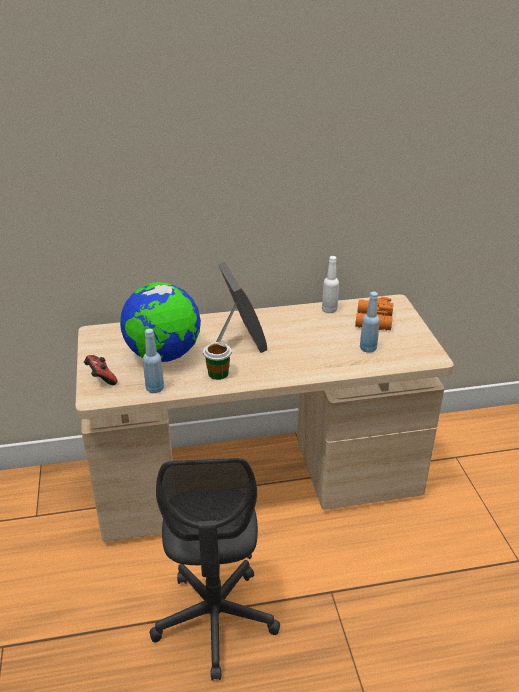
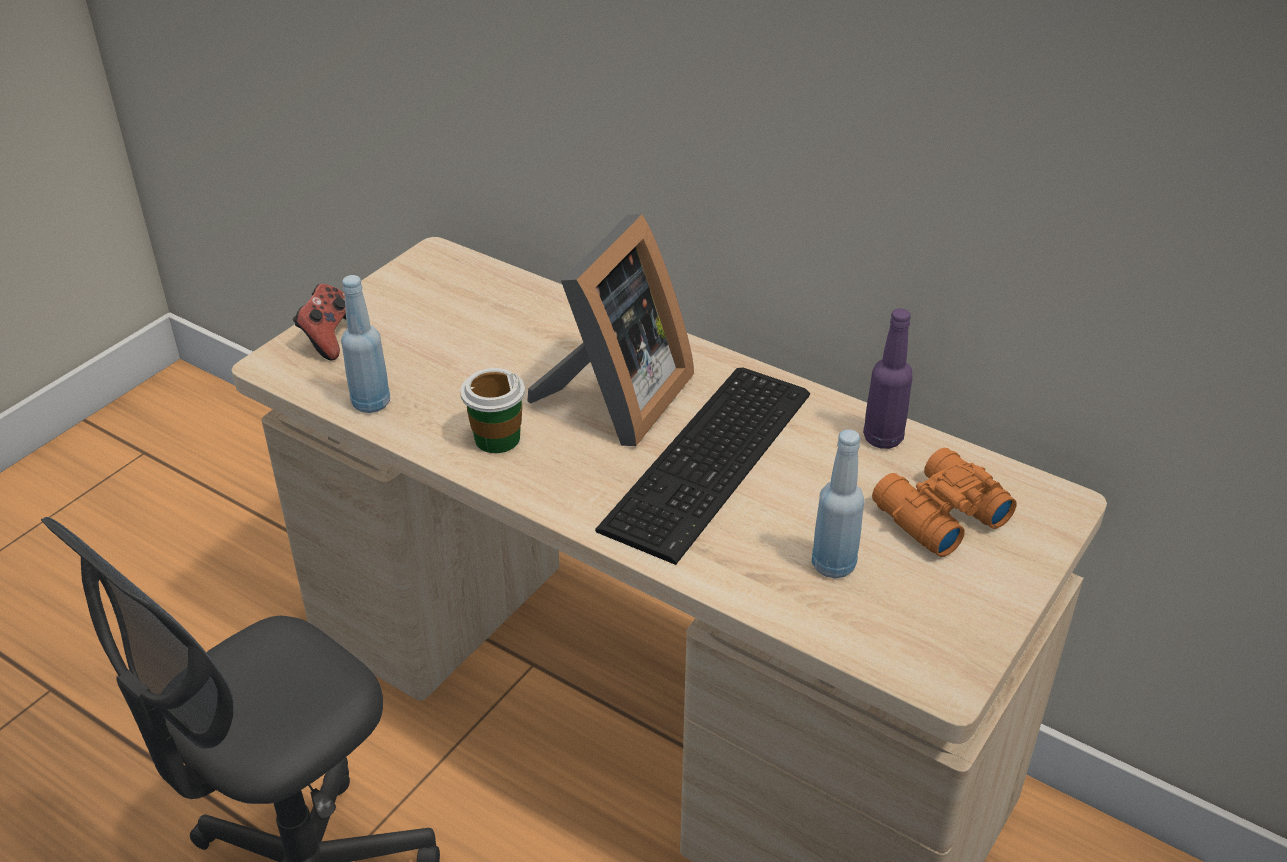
camera: 45 degrees right, 5 degrees up
(163, 355) = (468, 354): globe -> none
(294, 341) = (715, 459): none -> keyboard
(329, 310) = (883, 438): white bottle -> purple bottle

